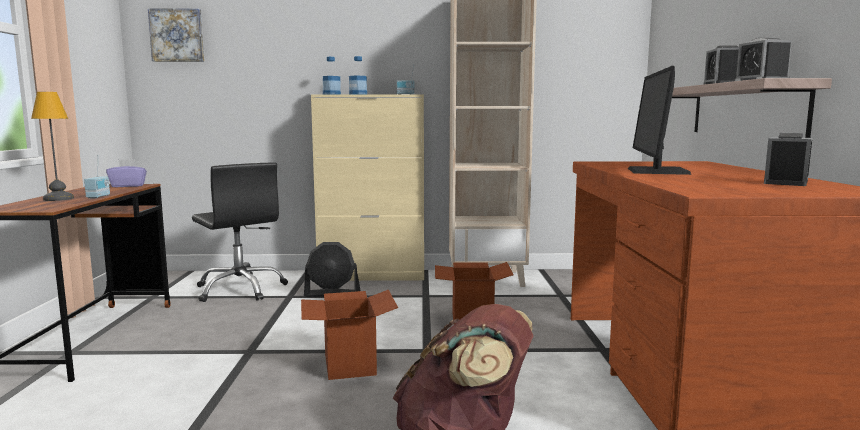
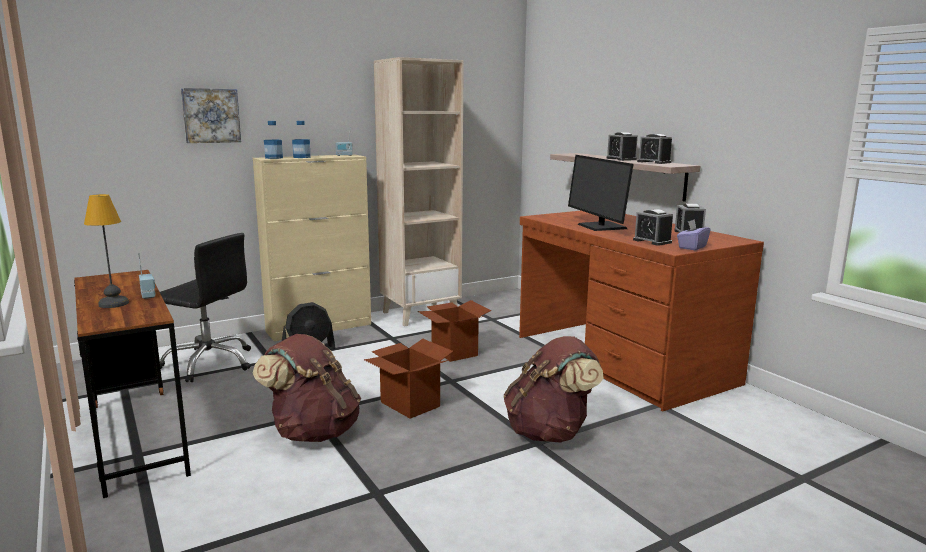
camera: 30 degrees left, 5 degrees up
(128, 186) = (125, 277): purple tissue box -> purple tissue box (692, 247)
(177, 35) = (85, 95): picture -> picture (211, 115)
(222, 369) = (313, 432): none -> brown backpack
(694, 184) = (652, 241): none -> alarm clock

